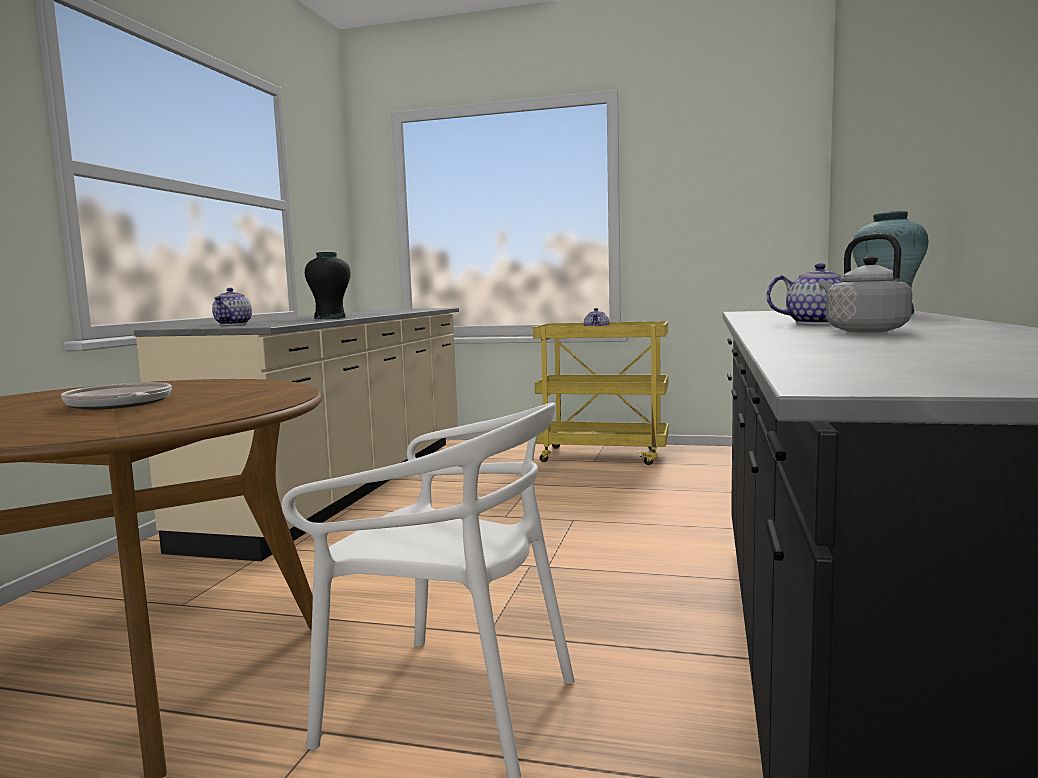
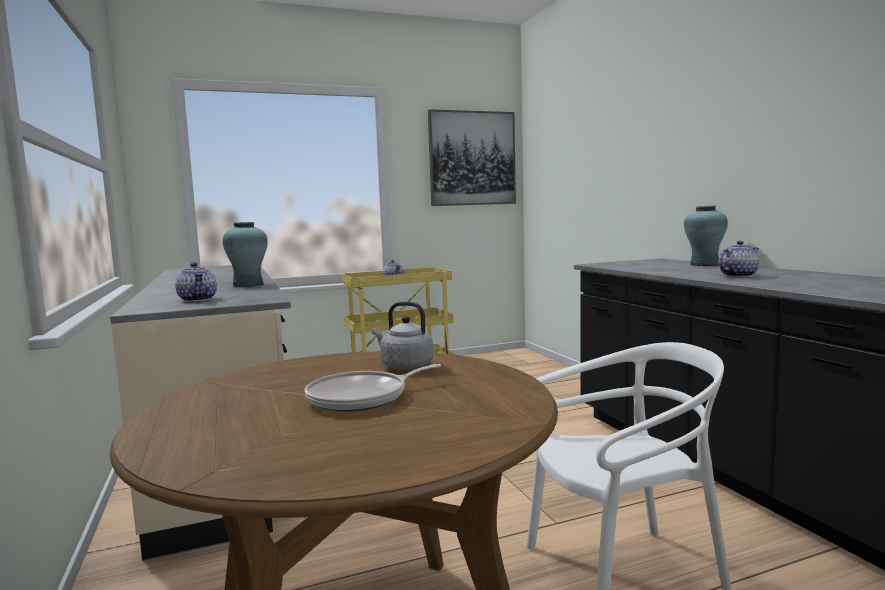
camera: 35 degrees left, 0 degrees up
(120, 404) = (362, 398): frying pan -> frying pan turned 45 degrees counterclockwise
(330, 318) = (248, 285): black vase -> turquoise vase
(743, 172) = (472, 158): none -> picture
(862, 331) = (811, 282): grey kettle -> grey kettle (404, 366)

